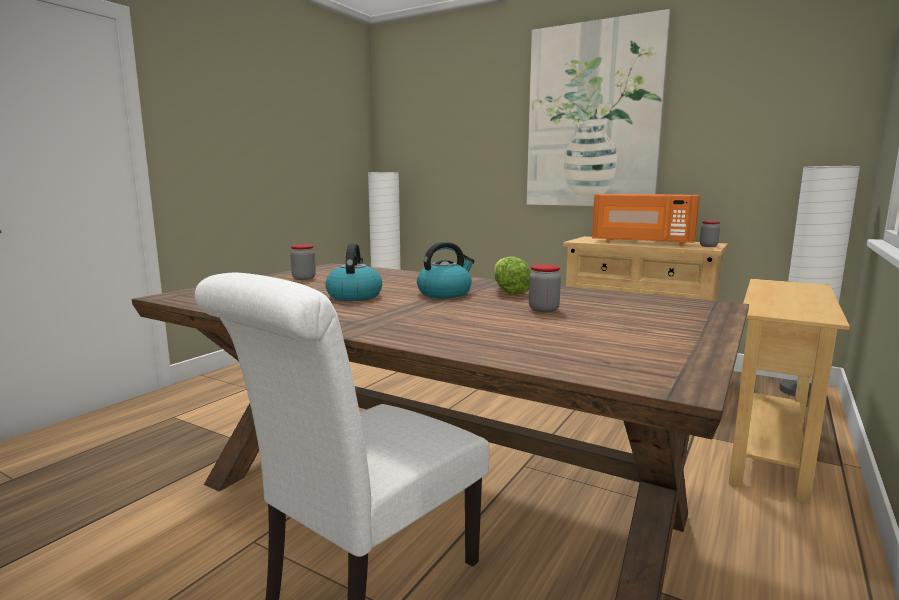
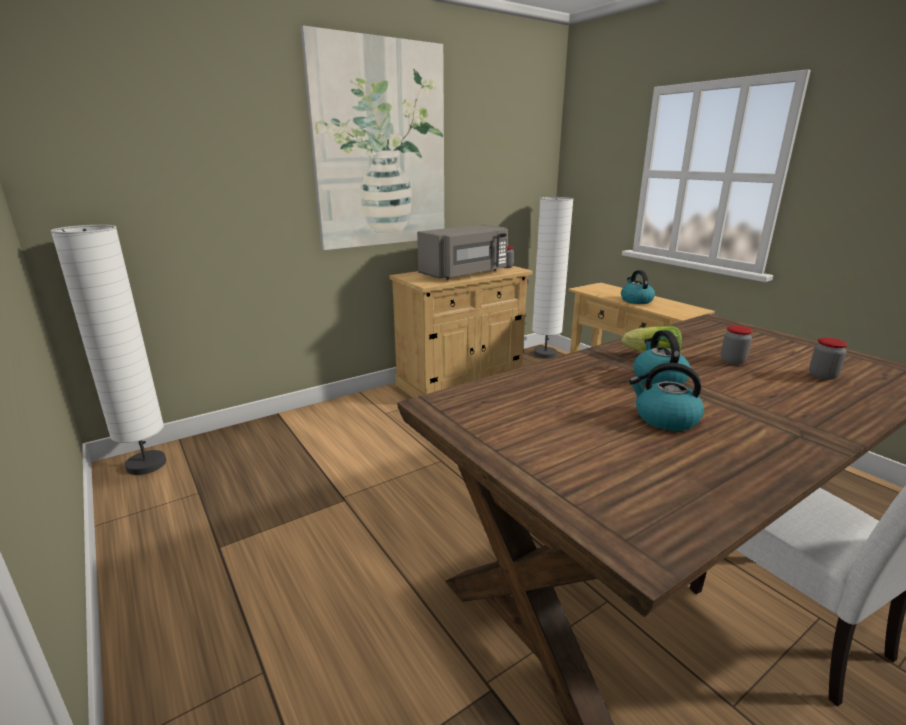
camera: 65 degrees left, 10 degrees up
(304, 278) = (528, 434): jar -> jar (822, 376)
(642, 243) = (465, 273): orange microwave -> grey microwave
(777, 297) = (636, 300): none -> kettle

